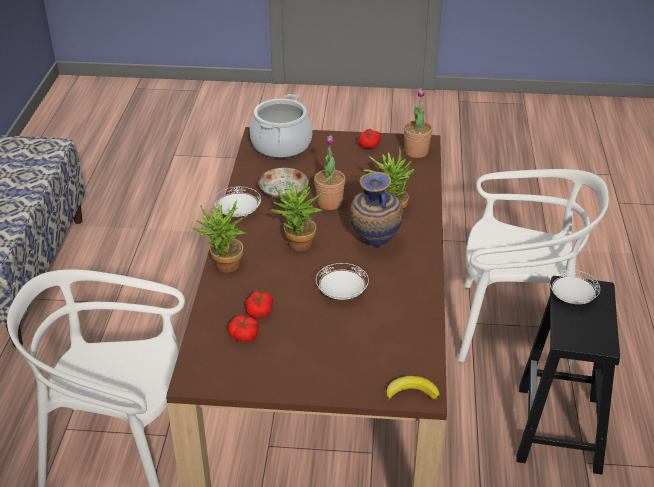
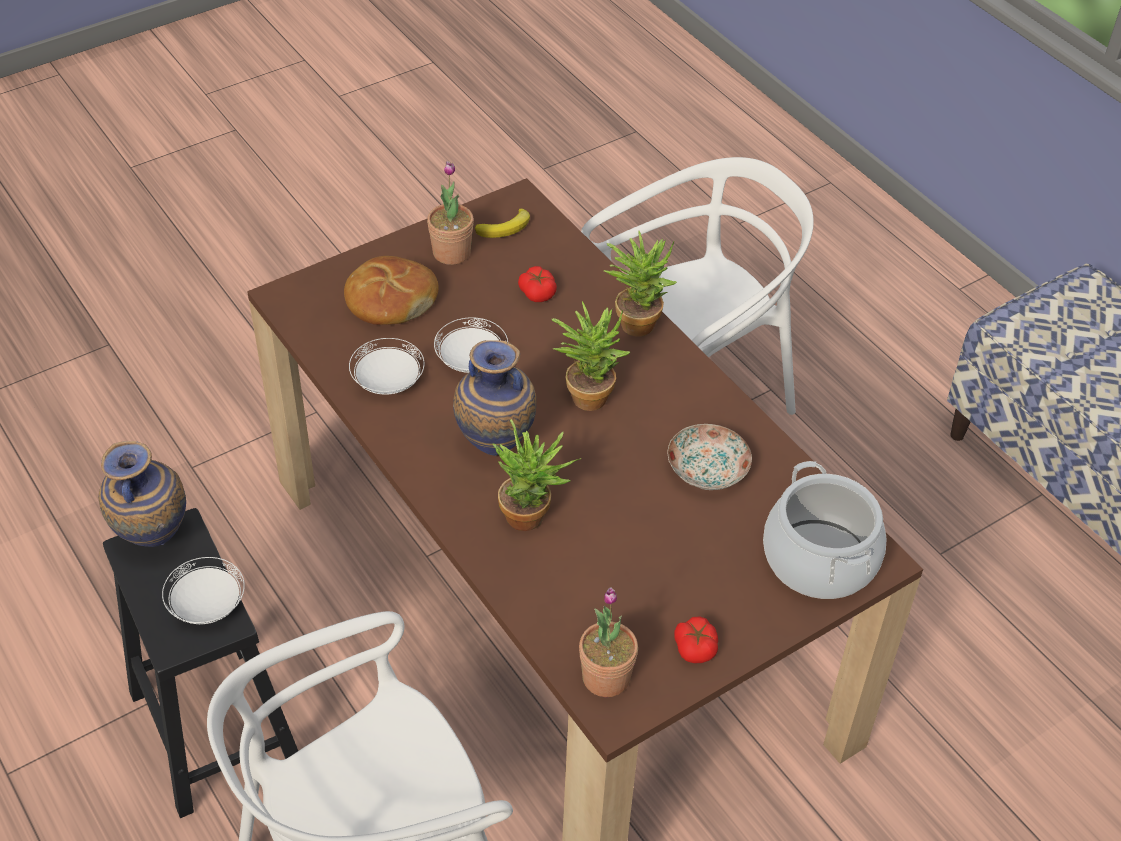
camera: 140 degrees right, 10 degrees up
(237, 212) = (719, 401): white plate -> white plate (388, 381)
(243, 335) = (523, 261): tomato -> none
(329, 203) = (625, 485): potted plant -> potted plant (451, 252)
(355, 353) = (390, 301): none -> bread
(411, 392) = (297, 292): banana -> banana (505, 228)
(588, 342) = (153, 540): none -> vase

